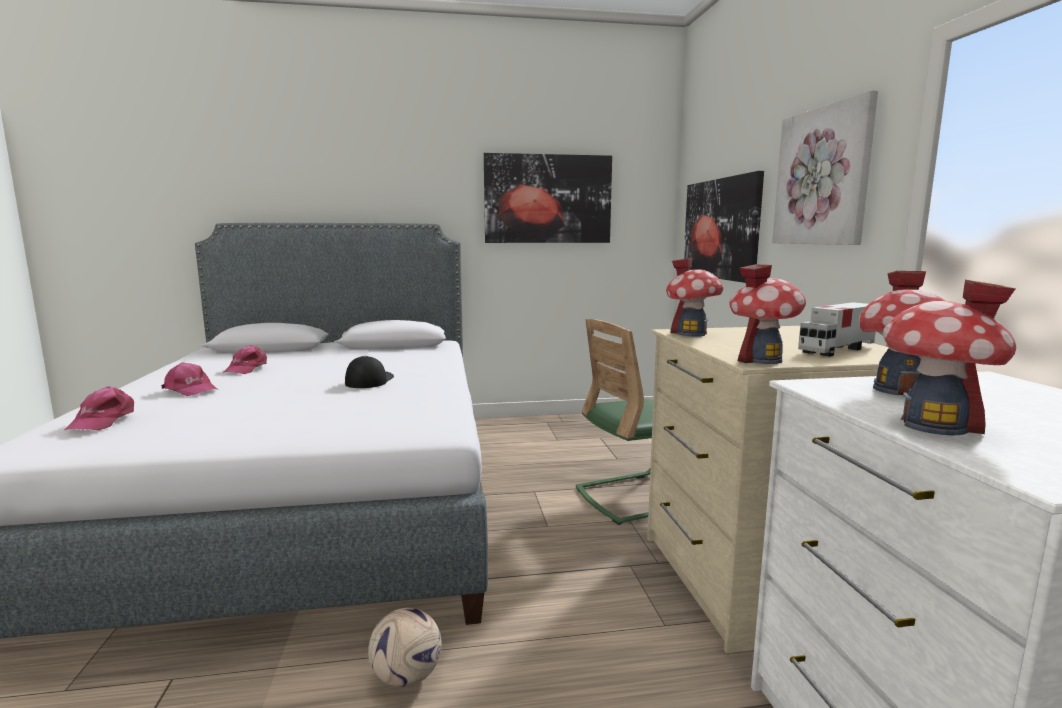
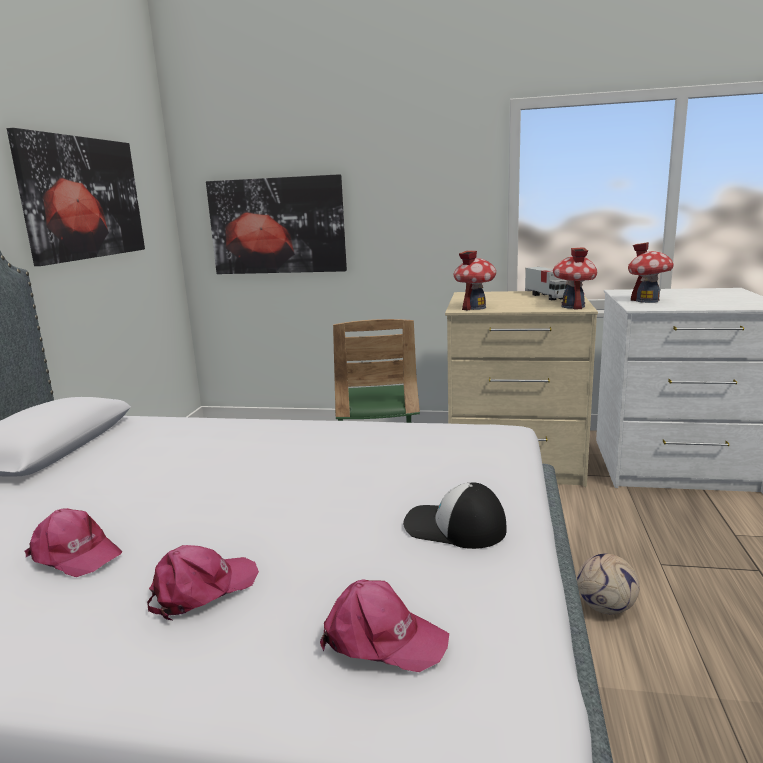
camera: 70 degrees left, 5 degrees up
(369, 381) = (281, 459): cap -> cap (454, 527)
(823, 177) = (420, 184): picture -> none
(933, 426) = (710, 305): toy house -> none

